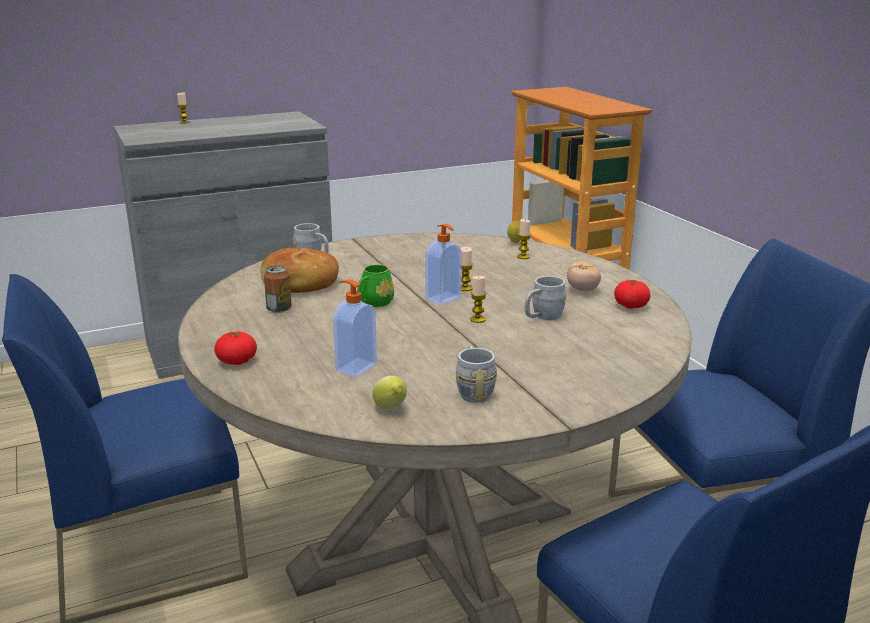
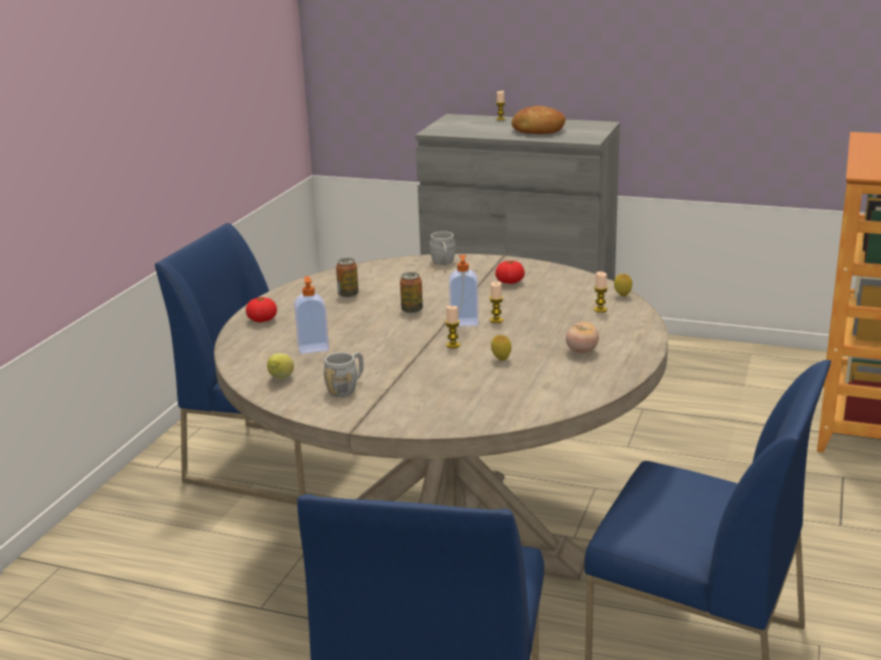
camera: 45 degrees right, 0 degrees up
(300, 283) = (396, 280): bread -> bread (537, 130)
(374, 303) = (412, 310): green mug -> can
(542, 317) = (501, 360): grey mug -> lemon
(631, 306) = (589, 376): tomato -> tomato (510, 282)

